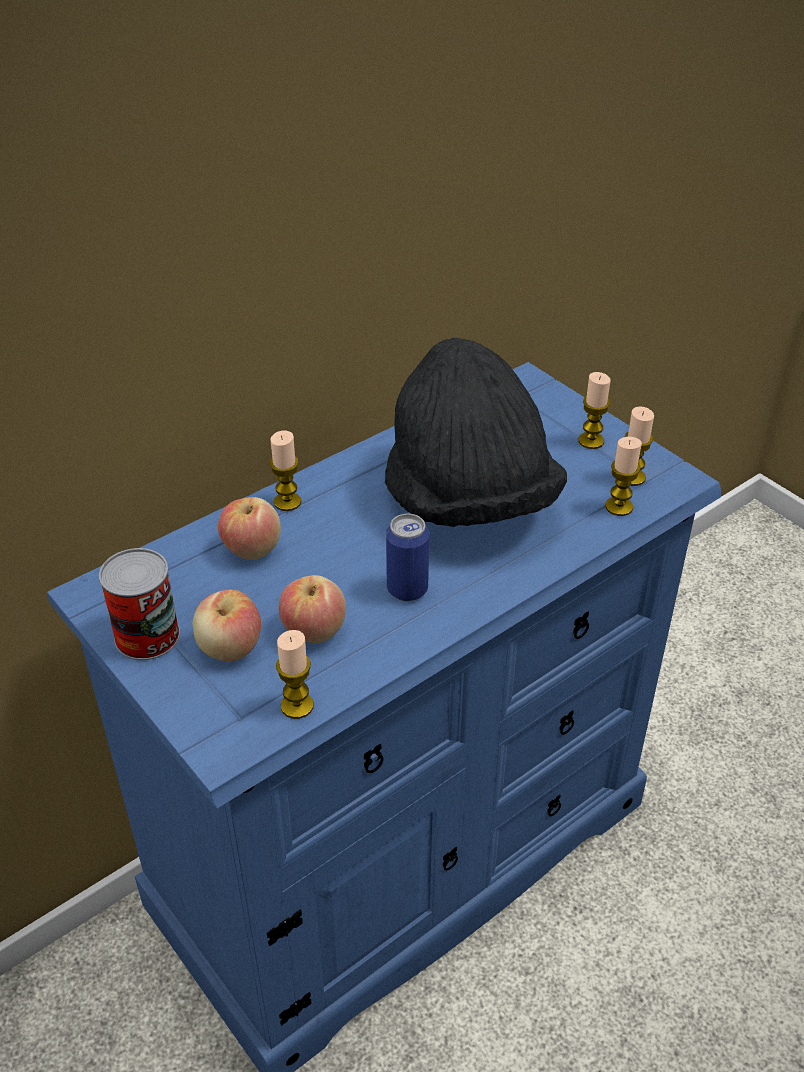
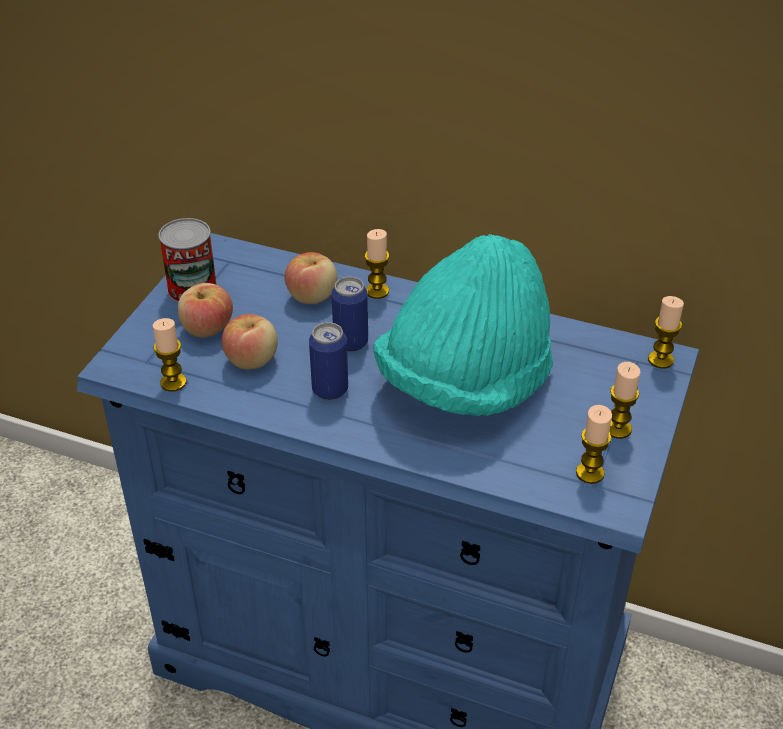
camera: 60 degrees right, 0 degrees up
(349, 549) = (351, 342): none -> can
(468, 499) = (465, 383): black hat -> turquoise hat
(619, 507) = (538, 478): candle -> candle (660, 360)

